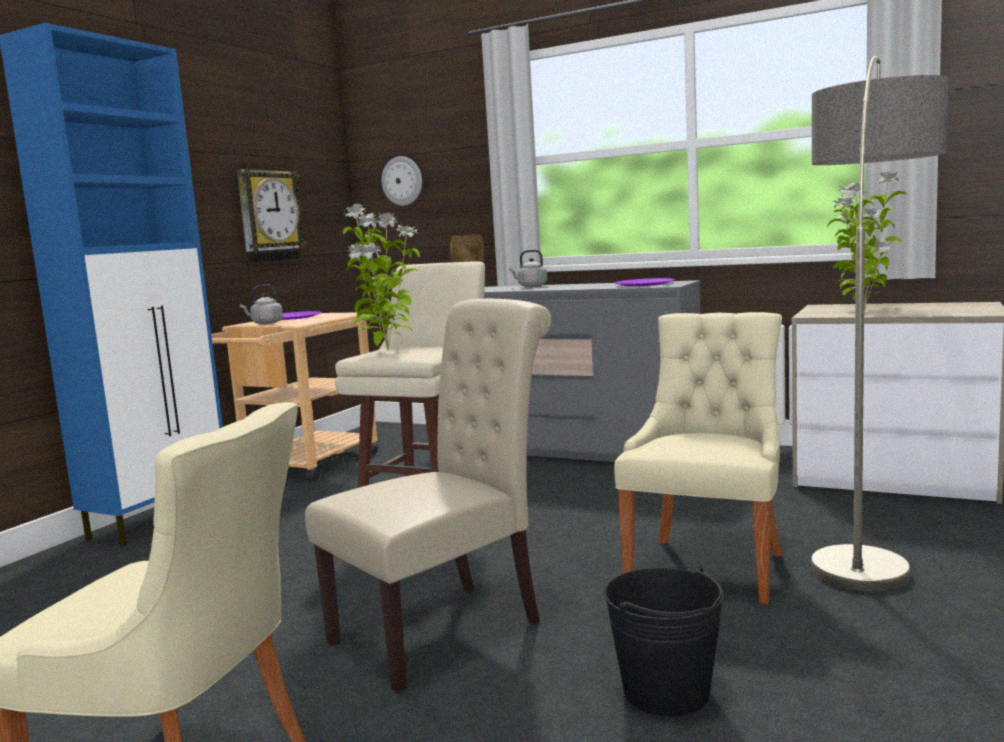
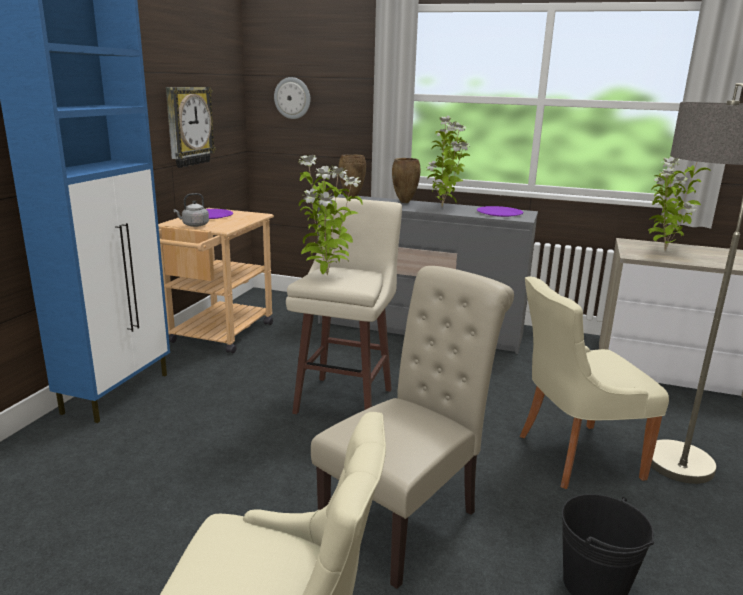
camera: 10 degrees left, 10 degrees up
(530, 286) = (404, 202): grey kettle -> brown vase
(576, 285) = (443, 207): none -> potted plant
(708, 566) = (574, 456): beige chair -> beige chair turned 120 degrees counterclockwise

